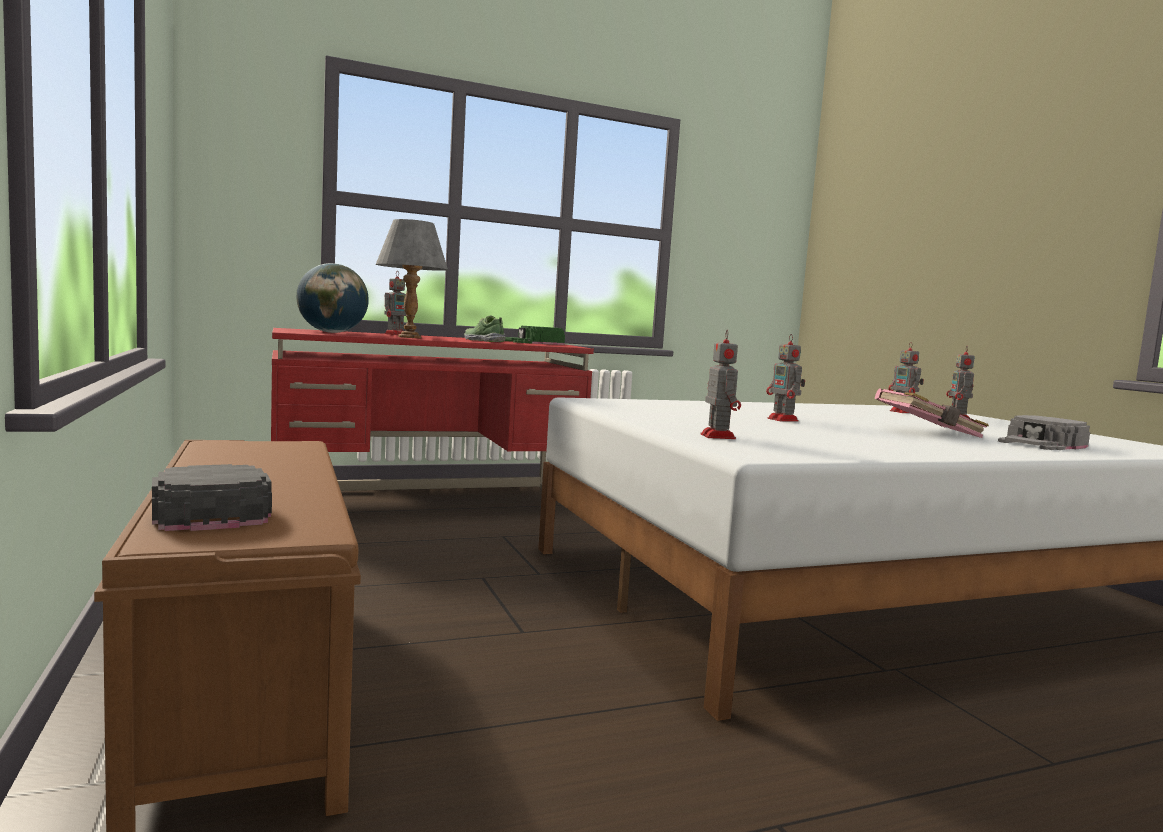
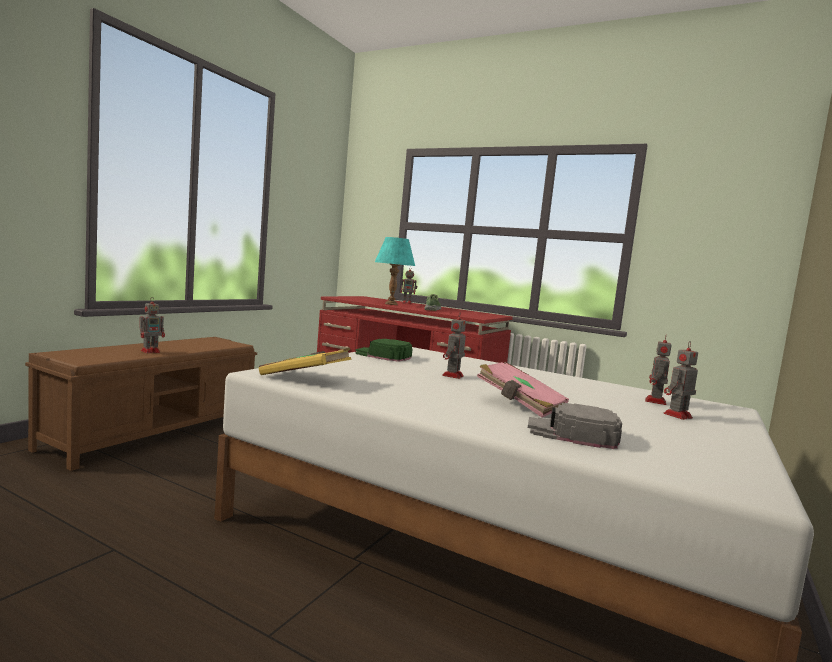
camera: 50 degrees right, 0 degrees up
(210, 510) = (100, 351): black cap -> none
(331, 332) = (364, 299): globe -> none
(410, 337) = (391, 304): grey table lamp -> turquoise table lamp
(534, 342) = (474, 314): green cap -> green cap (383, 355)
(717, 436) = (319, 367): toy robot -> toy robot (151, 351)
(797, 450) = (305, 378): none -> yellow book

